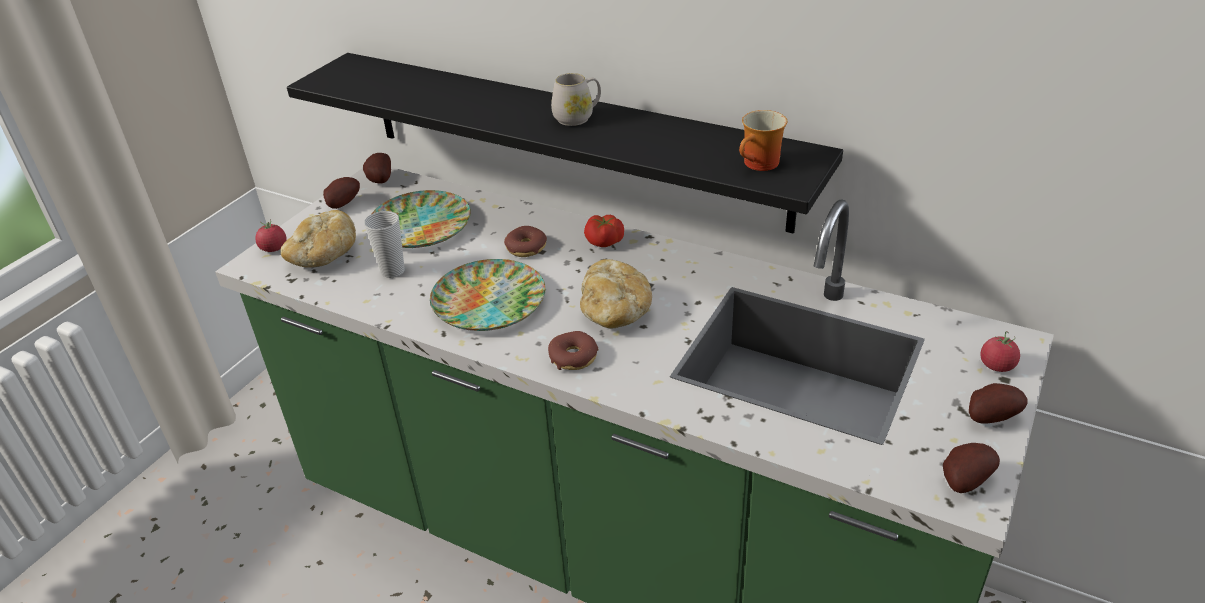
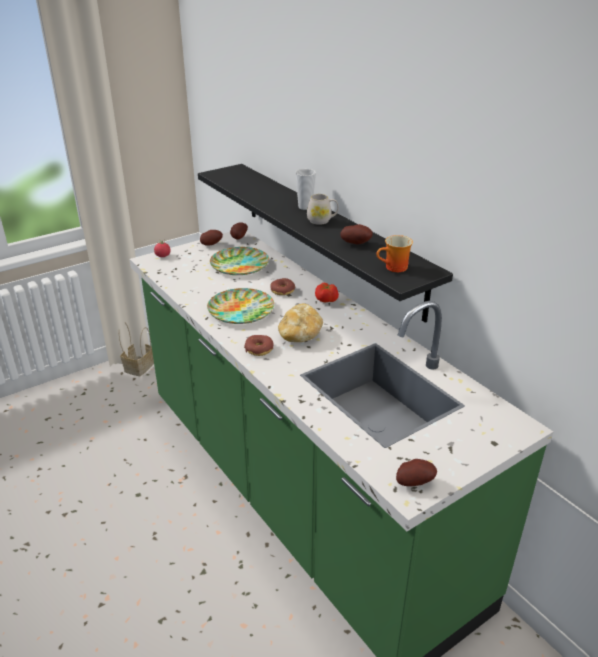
camera: 25 degrees right, 5 degrees down
(230, 446) = (139, 368): none -> basket
(324, 257) = (182, 266): bread -> none
(392, 271) = (207, 282): cup -> cup (305, 207)
(989, 417) = (463, 458): potato -> potato (356, 243)
(996, 366) = (496, 434): tomato -> none

